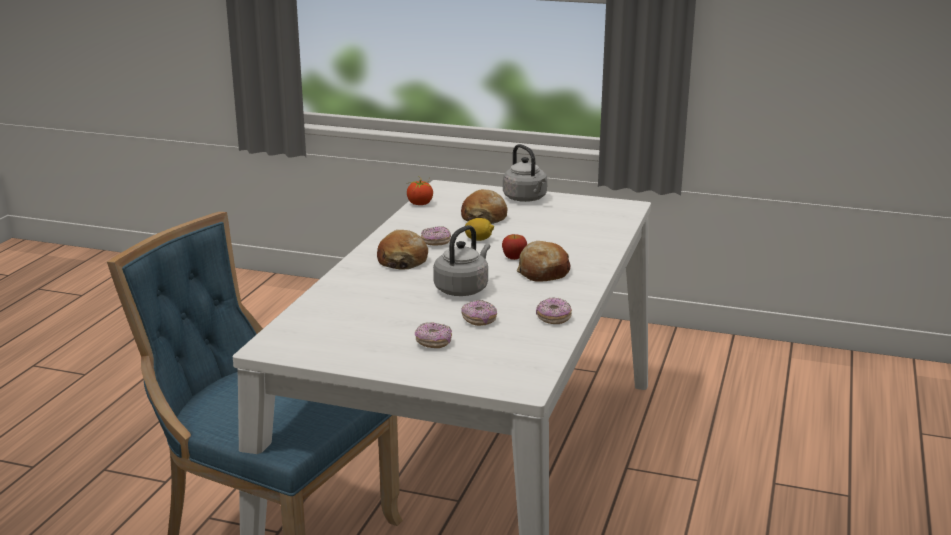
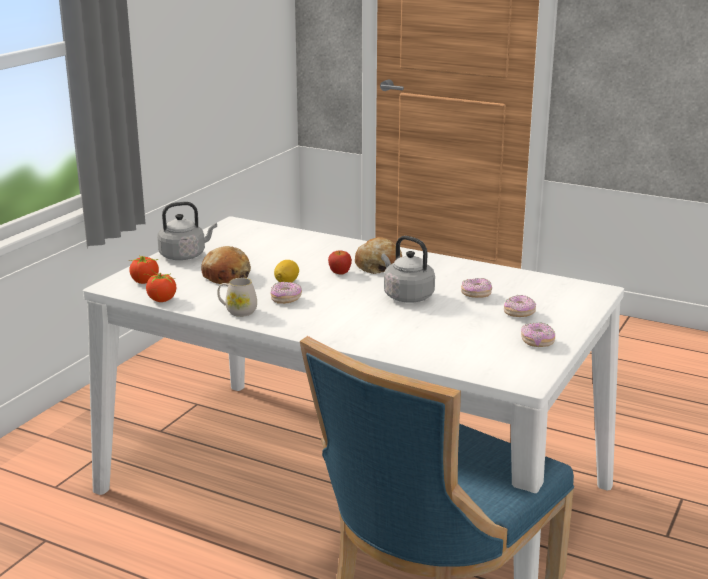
camera: 80 degrees left, 0 degrees up
(402, 261) = (326, 316): bread -> none
(403, 229) = (237, 311): none -> white mug
(457, 194) = (145, 282): none -> tomato
(553, 318) = (476, 271): donut -> donut (537, 342)

